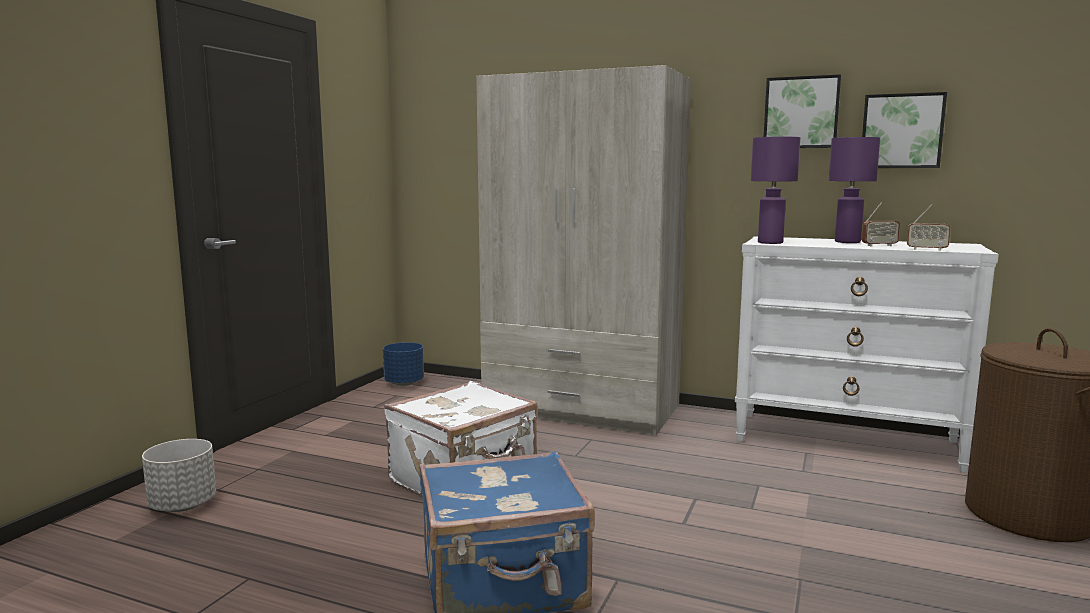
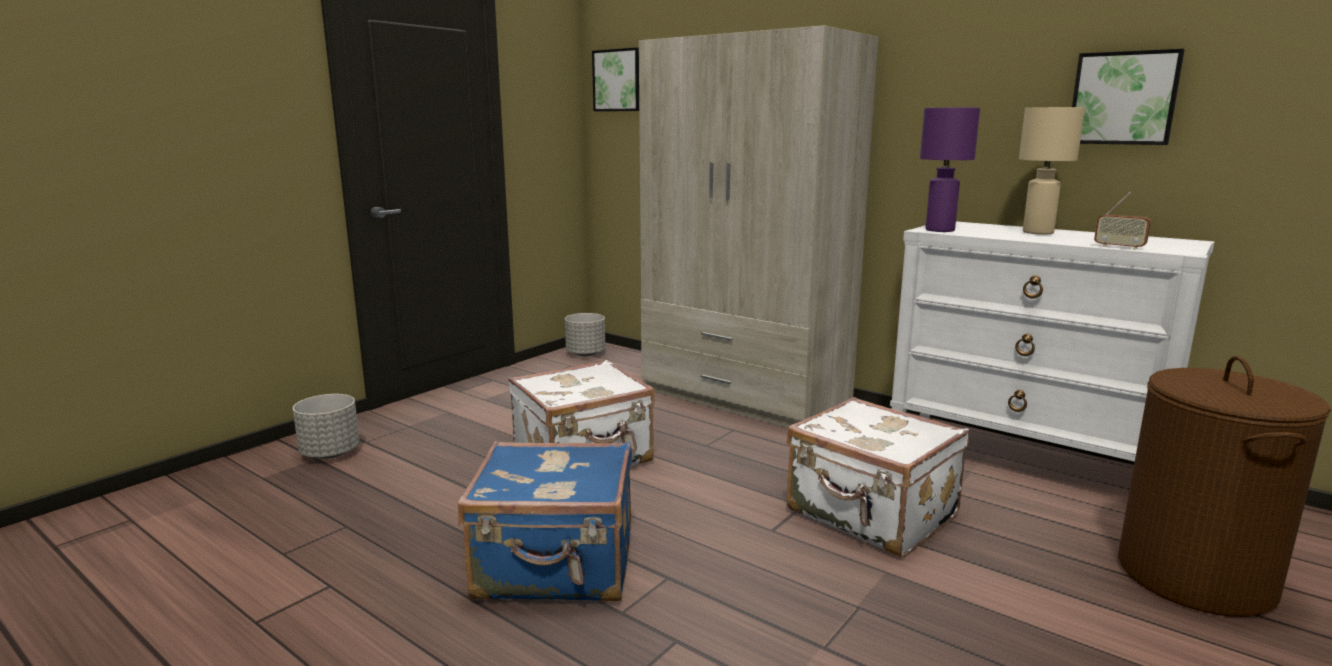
camera: 15 degrees right, 5 degrees up
(404, 383) = (585, 354): blue planter -> grey planter
(758, 499) = (871, 515): none -> white suitcase
(801, 112) = (1003, 75): picture -> picture (619, 80)
(847, 242) = (1038, 233): purple table lamp -> beige table lamp
(879, 245) = (1068, 239): radio -> none

